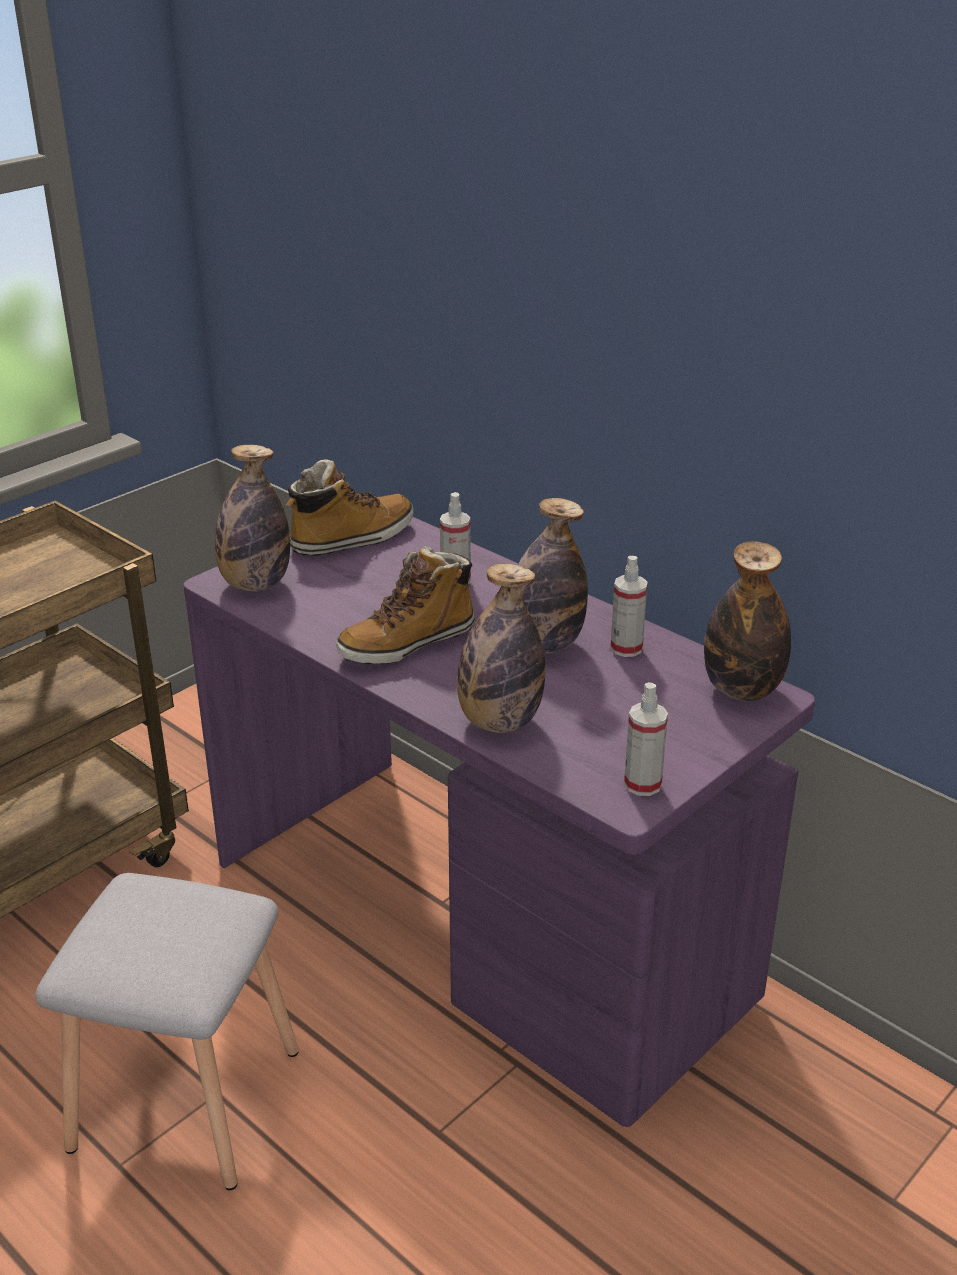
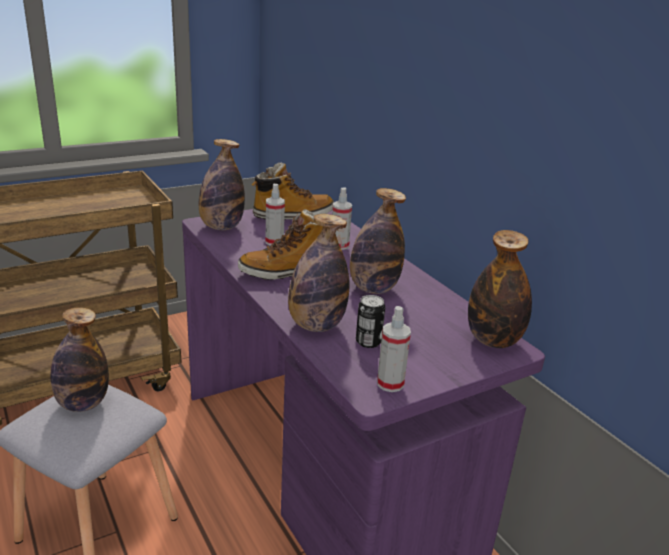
camera: 15 degrees right, 5 degrees down
(148, 915) = (83, 404): none -> bottle
(583, 730) = (368, 342): none -> can
(626, 648) = (426, 301): spray bottle -> spray bottle (274, 242)

